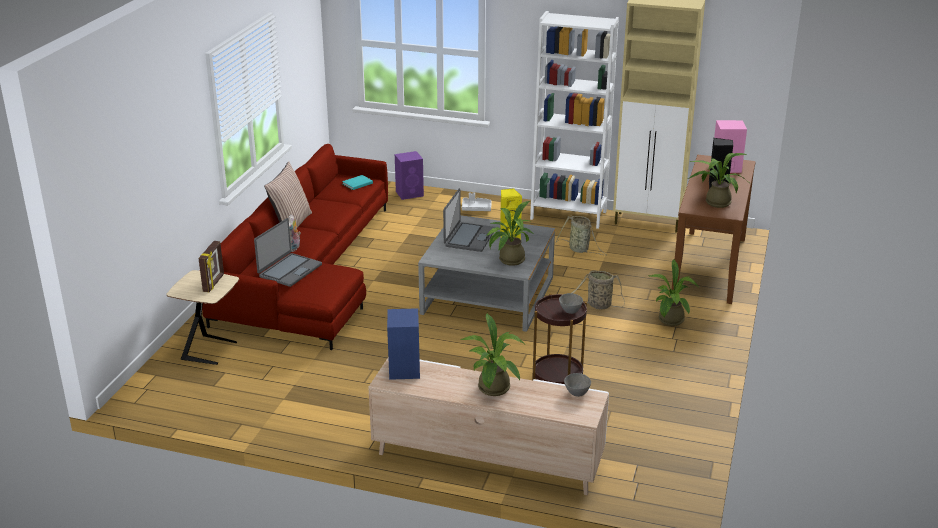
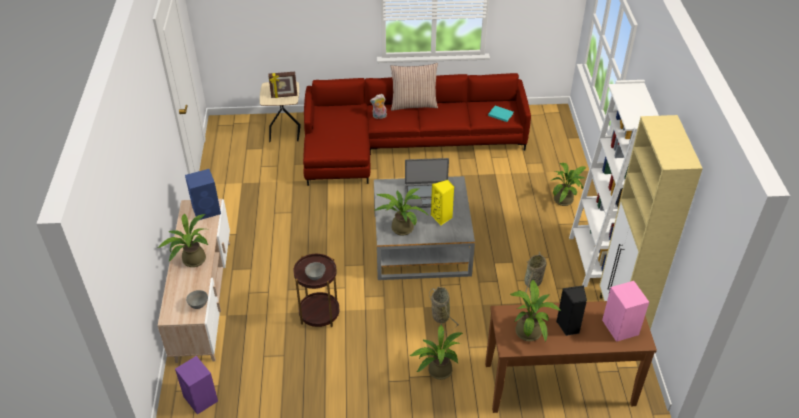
camera: 70 degrees right, 15 degrees up
(289, 270) = (341, 124): laptop -> none
(410, 193) = (564, 154): purple speaker -> purple speaker (201, 399)
(476, 208) = (565, 199): grey tray -> potted plant

